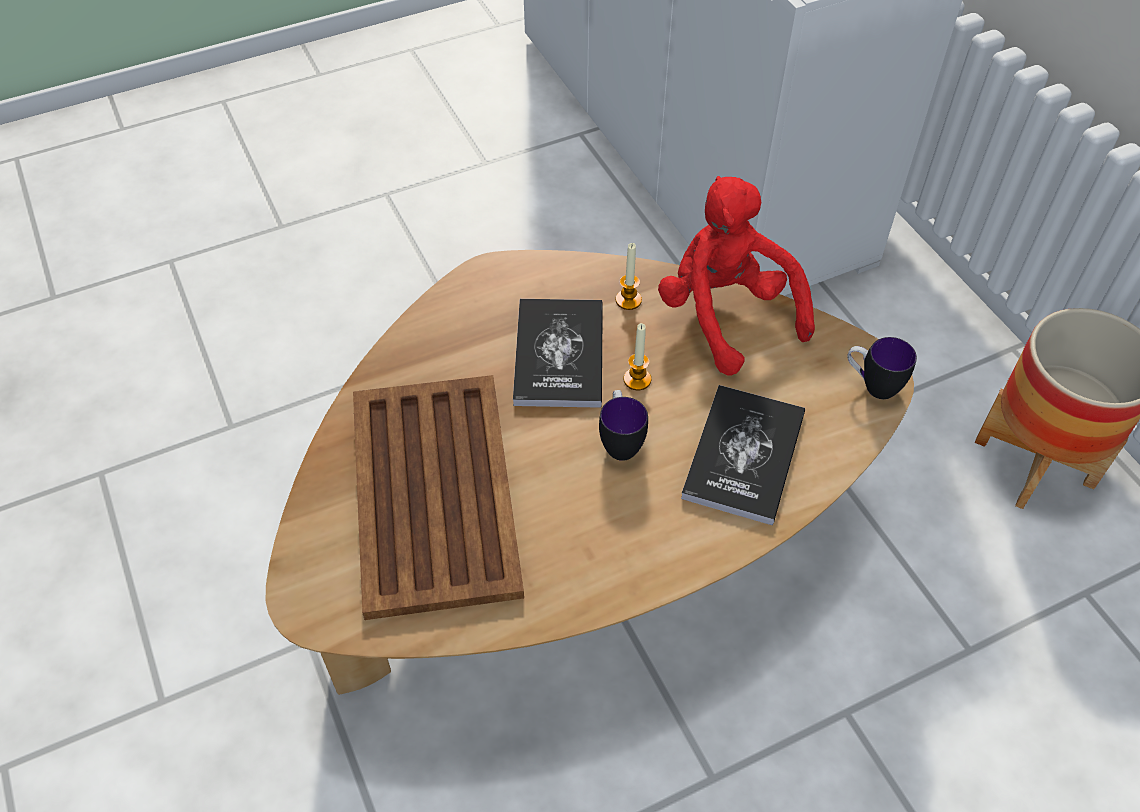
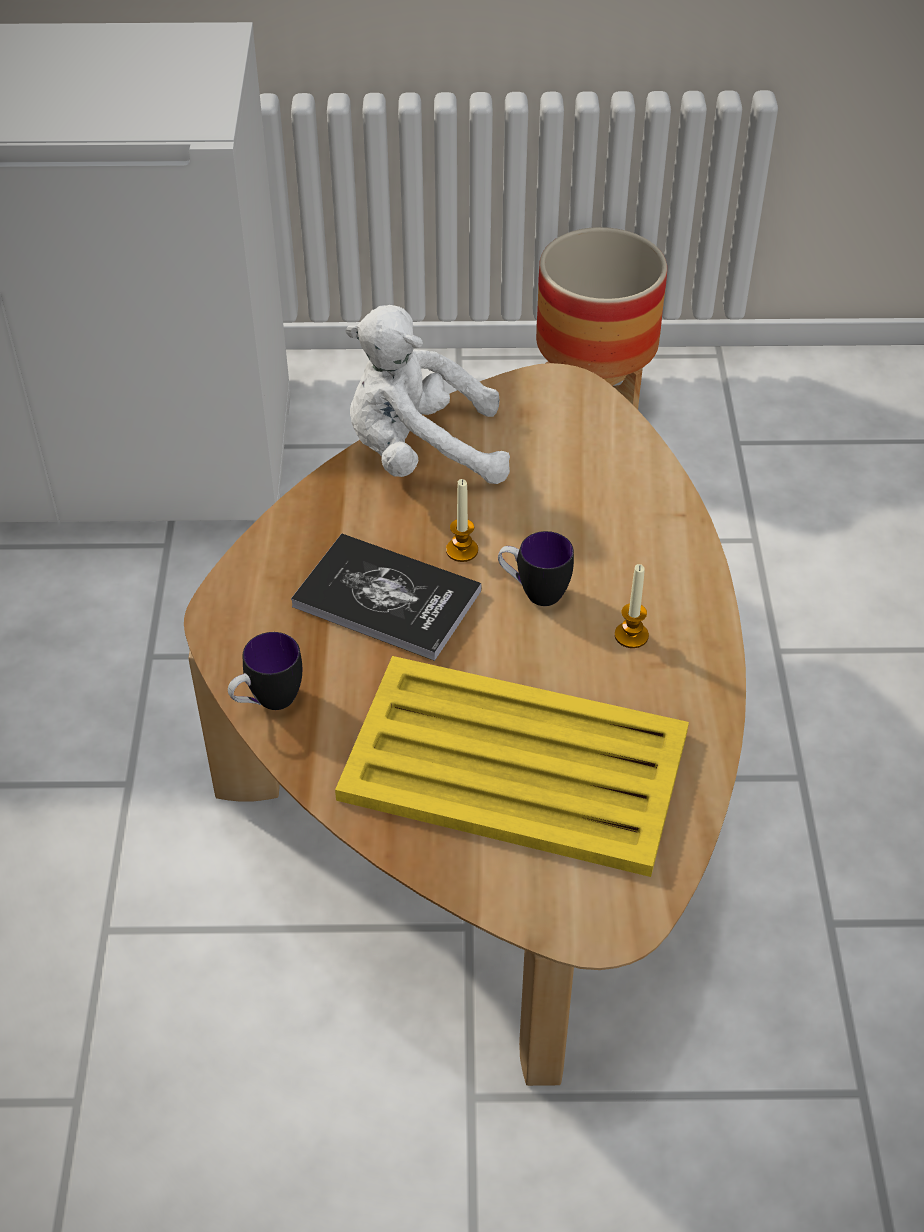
camera: 65 degrees left, 5 degrees down
(434, 490) = (511, 764): brown tray -> yellow tray
(628, 300) = (348, 517): candle -> candle (631, 635)
(726, 315) = (420, 454): red plush toy -> white plush toy
(744, 455) = (603, 510): book -> none
(872, 385) = (572, 395): mug -> mug (267, 702)

